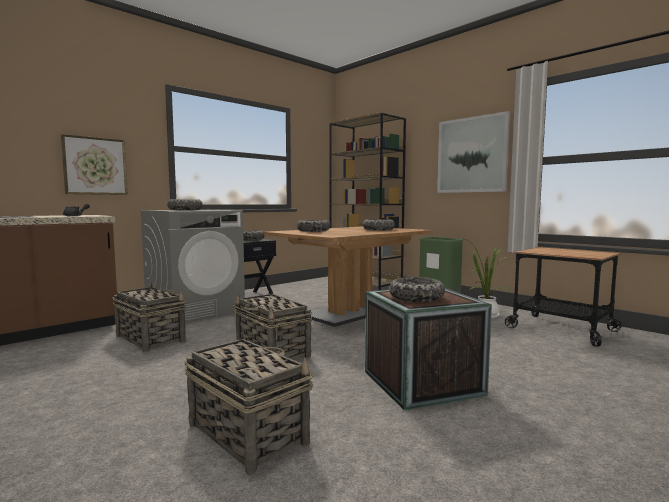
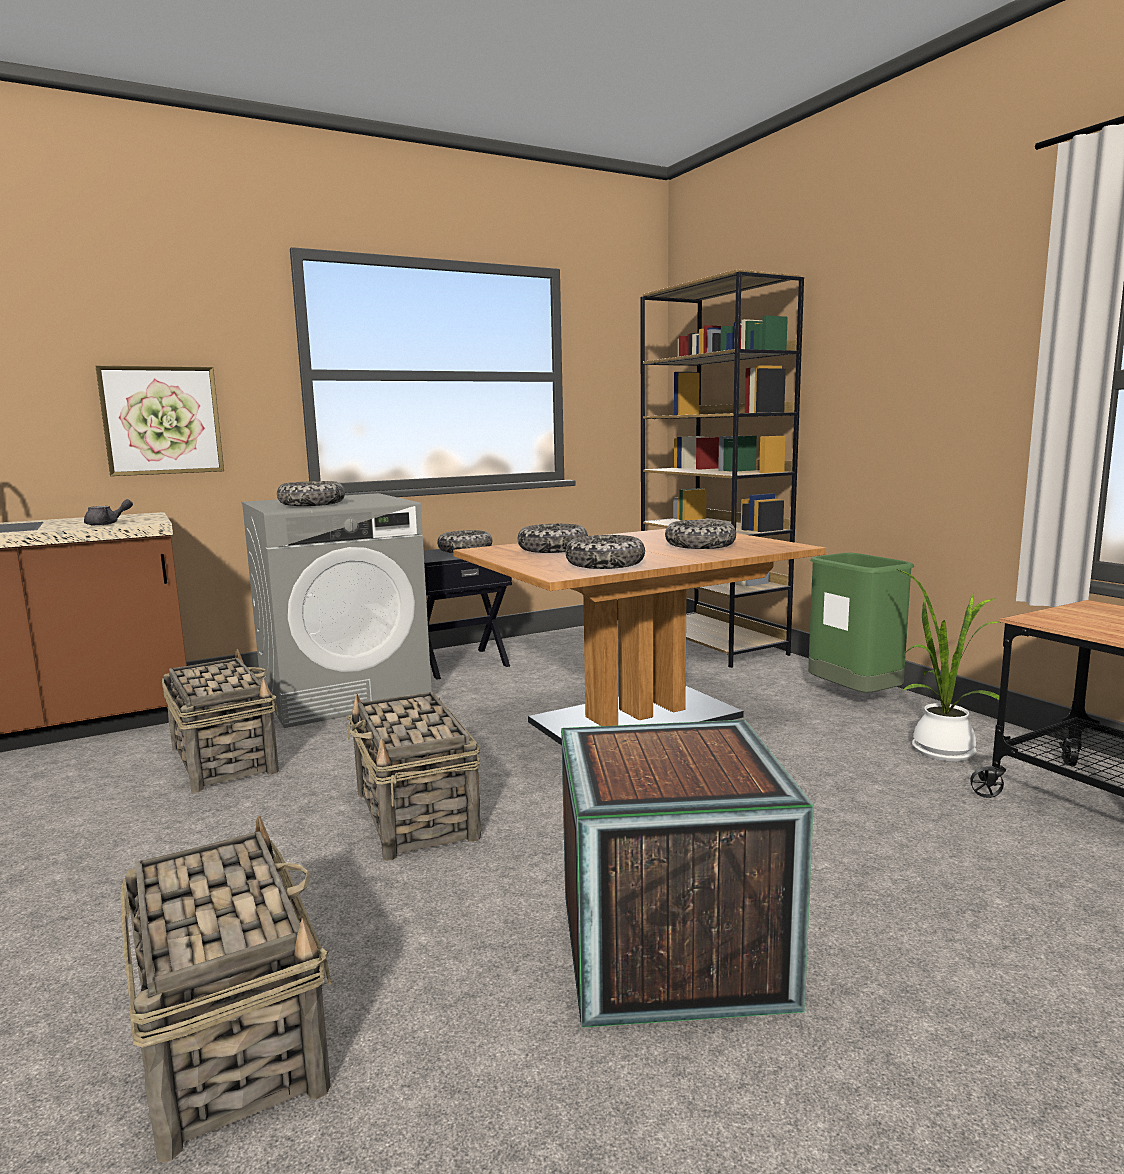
camera: 15 degrees right, 5 degrees up
(416, 298) = (648, 764): bowl -> bowl (605, 564)
(472, 155) = (947, 363): picture -> none

